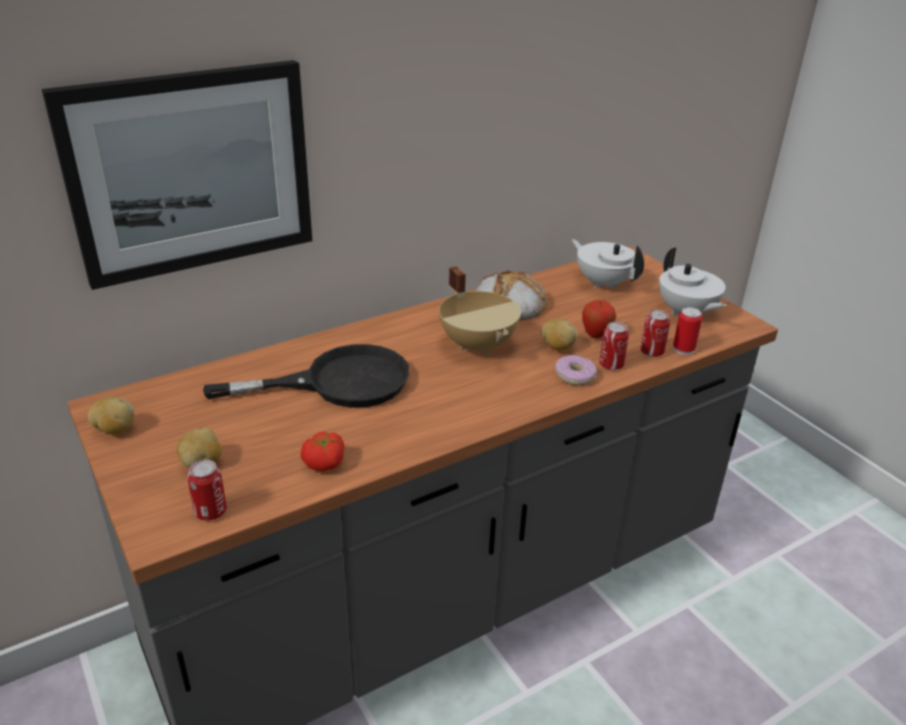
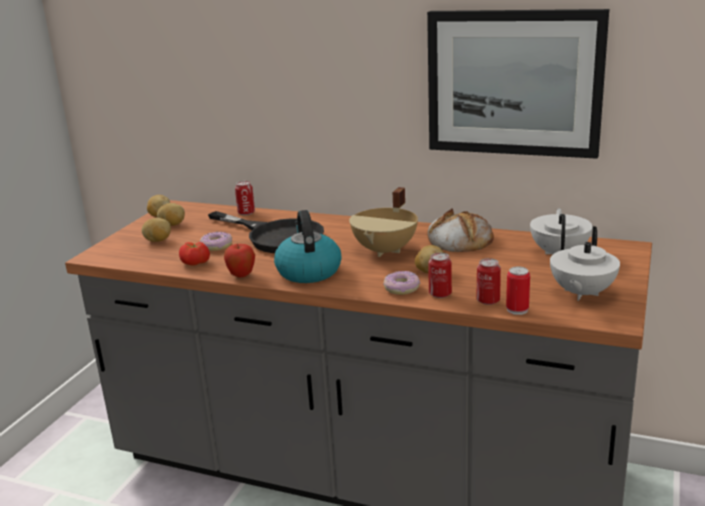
camera: 55 degrees right, 10 degrees down
(167, 432) = (172, 225): none -> potato
(191, 172) = (245, 74): picture -> picture (514, 83)
(210, 512) = (123, 257): can -> can (246, 213)
(298, 429) = (216, 246): none -> donut
(463, 404) = (308, 271): none -> kettle
(596, 335) = (472, 276): apple -> apple (241, 275)

